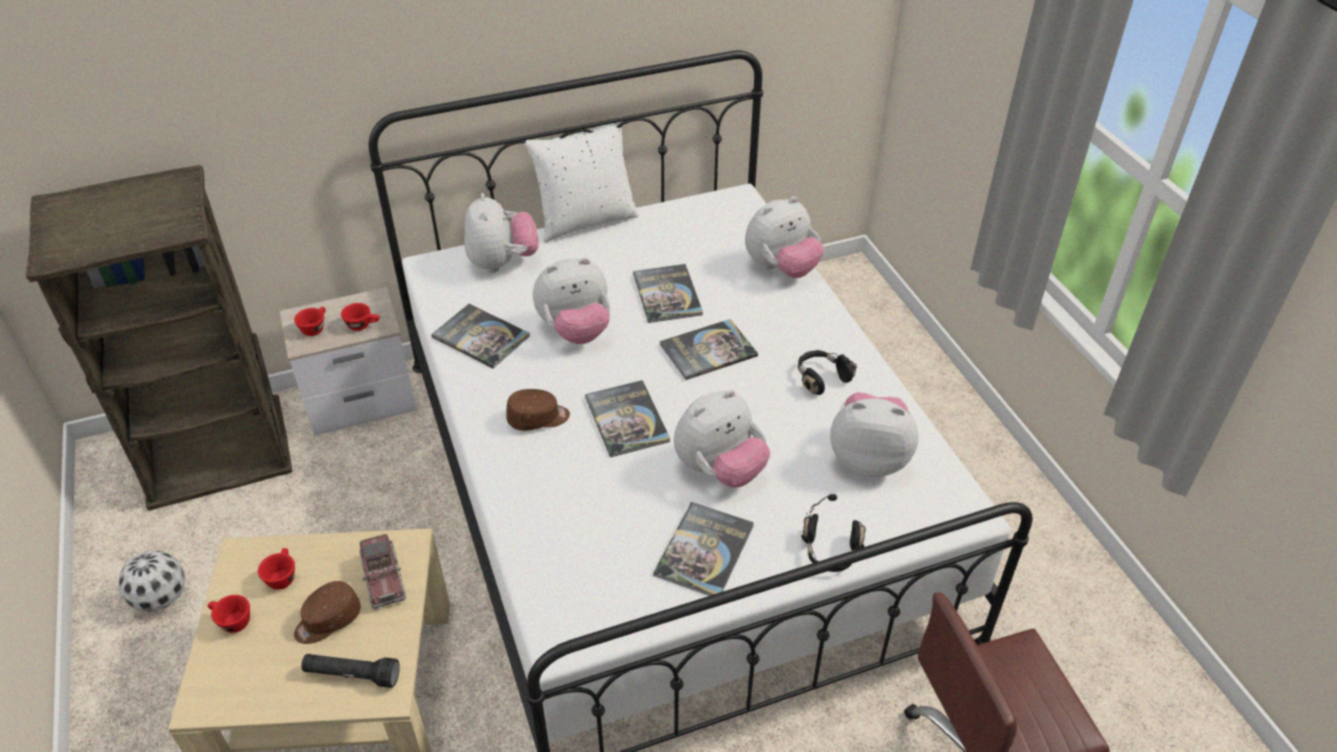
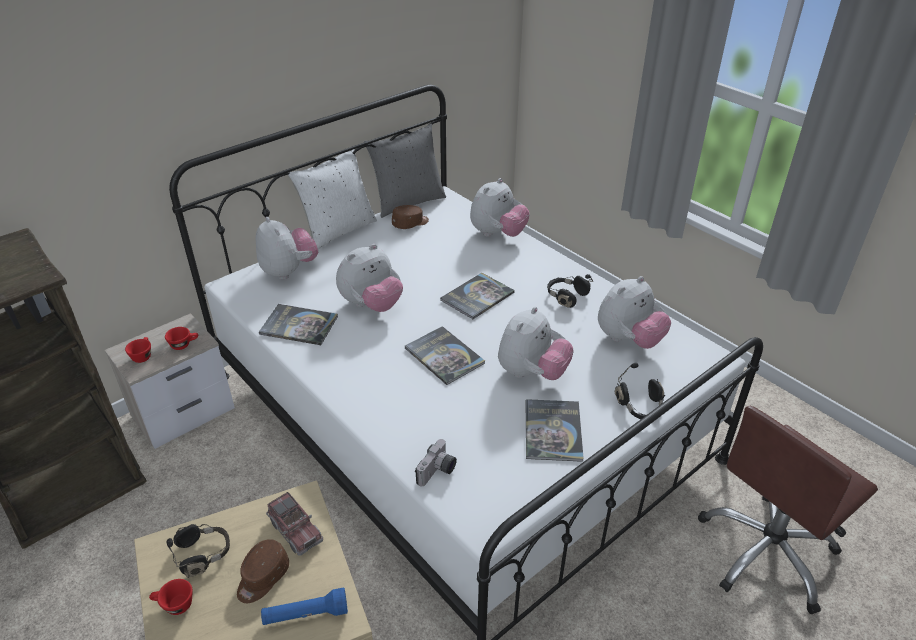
camera: 20 degrees left, 5 degrees down
(161, 597) = (65, 618): football -> none
(282, 576) = (204, 554): red cup -> black headphones
(352, 675) = (306, 615): black flashlight -> blue flashlight
(538, 418) = (376, 371): brown cap -> brown cap (410, 223)
(544, 561) = (438, 472): none -> camera
(667, 294) = (426, 266): book -> none
(690, 198) = (408, 202): none -> grey pillow
(868, 458) = (628, 340): plush toy -> plush toy turned 150 degrees clockwise

